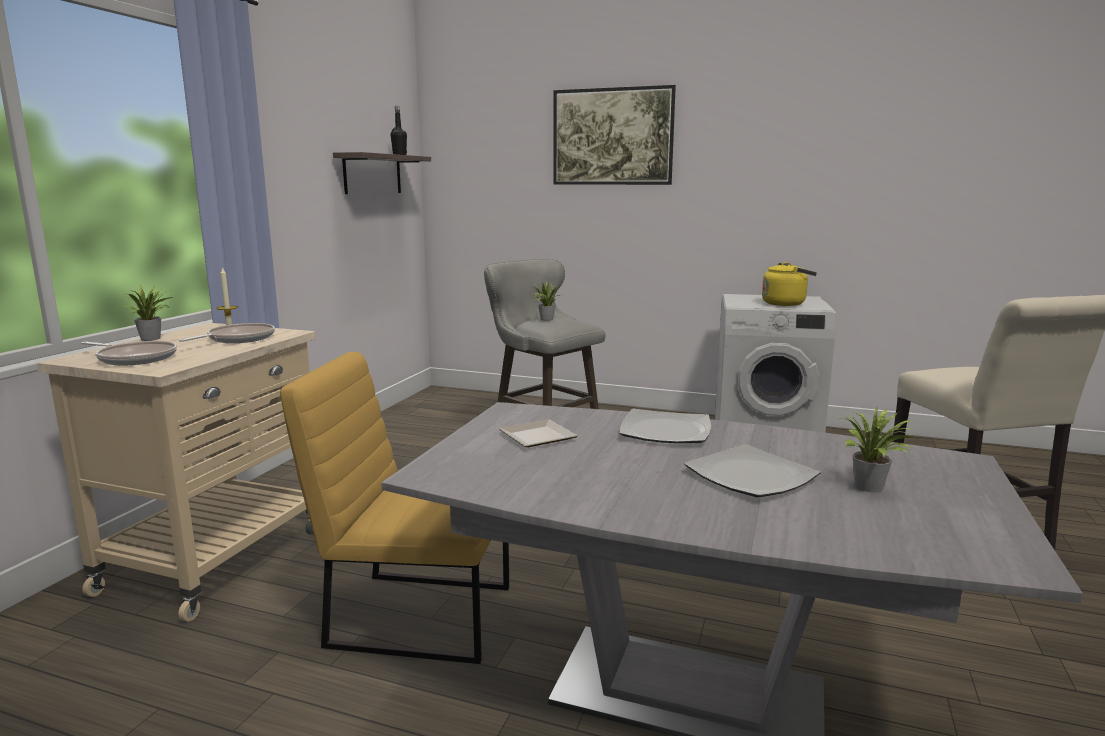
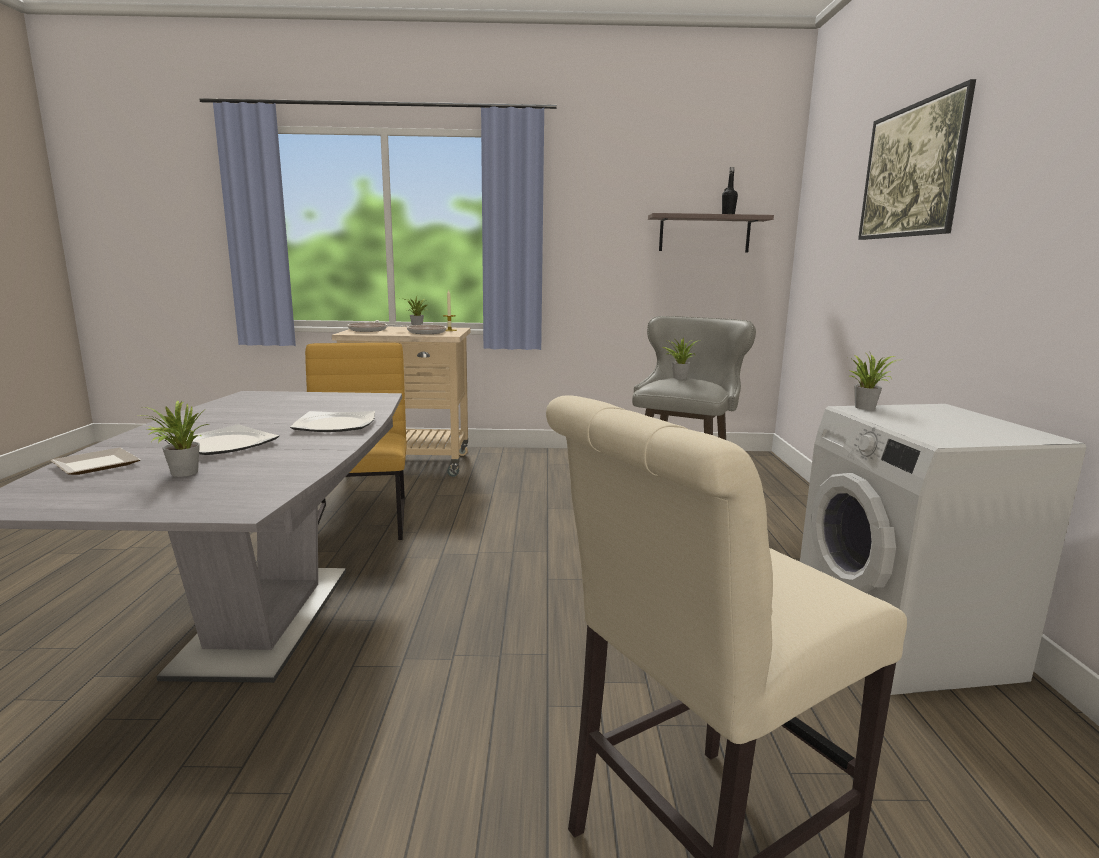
camera: 70 degrees right, 0 degrees up
(536, 438) = (315, 404): plate -> plate (93, 465)
(733, 303) = (865, 407): none -> potted plant
(786, 303) = (932, 426): yellow kettle -> none

